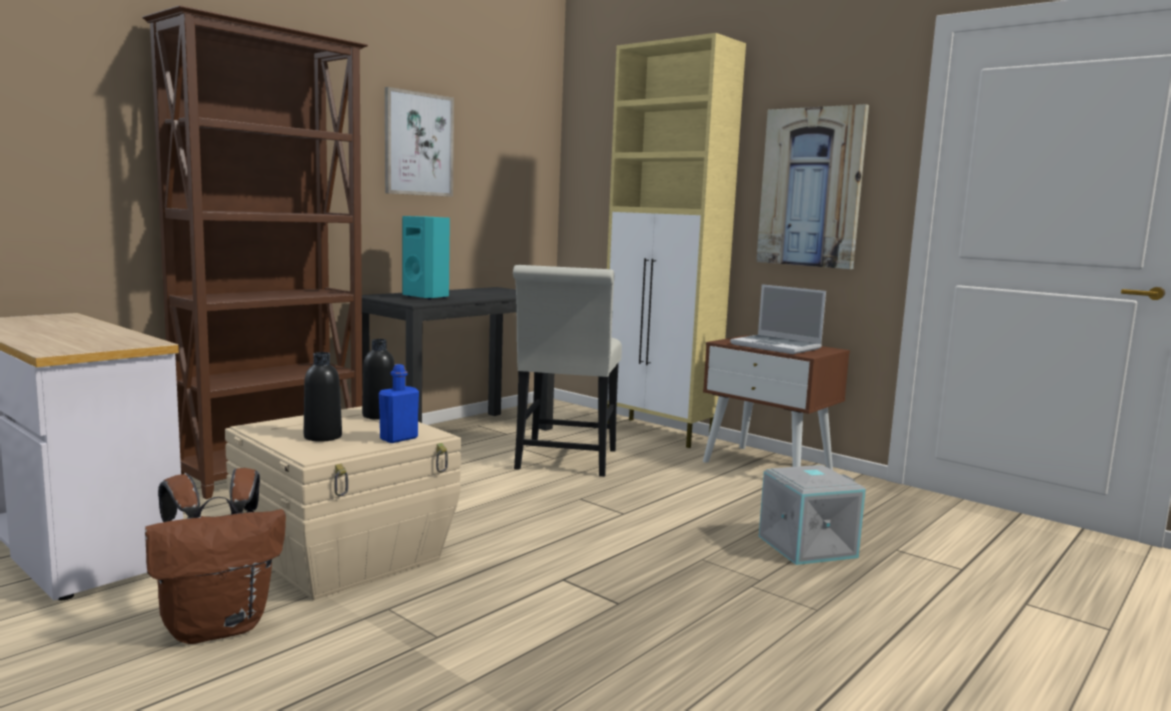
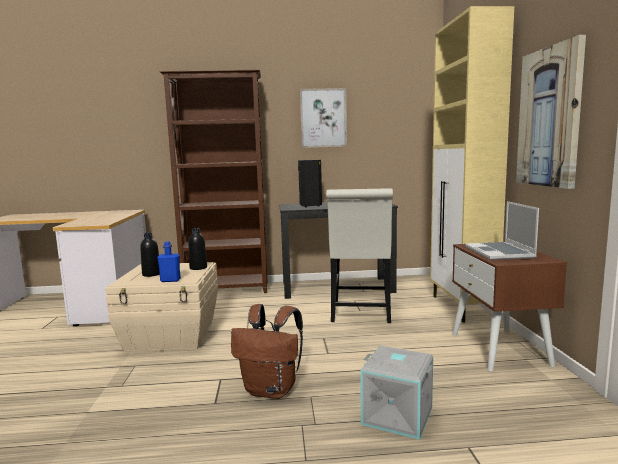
camera: 45 degrees right, 0 degrees up
(218, 626) = (82, 351): brown backpack -> brown backpack (272, 390)
(427, 297) = (311, 205): turquoise speaker -> black speaker
(565, 462) = (360, 314): white chair -> white chair turned 45 degrees counterclockwise

